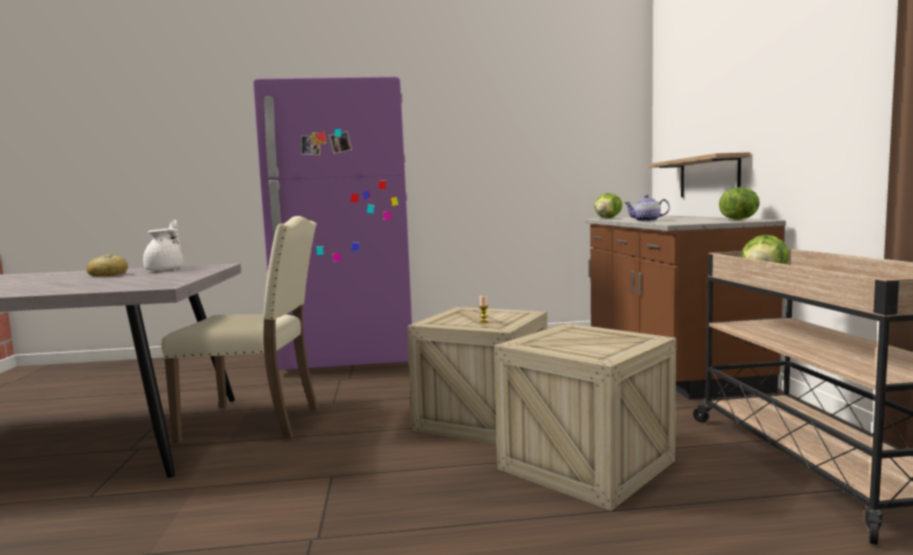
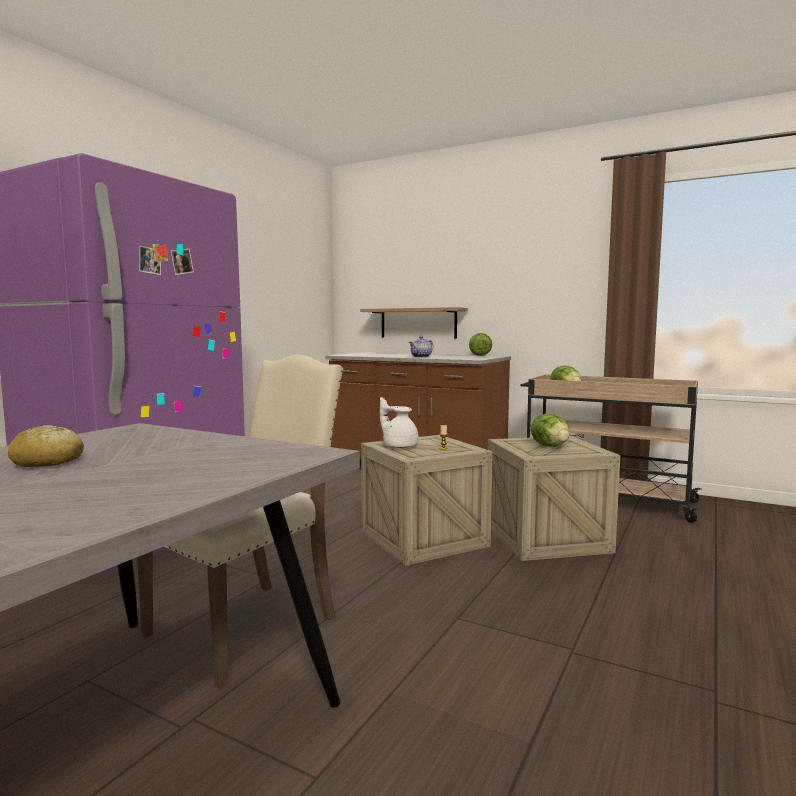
camera: 55 degrees left, 0 degrees up
(166, 269) = (91, 442): white teapot -> white teapot (399, 446)
(607, 218) = (347, 354): lettuce -> lettuce (550, 446)

